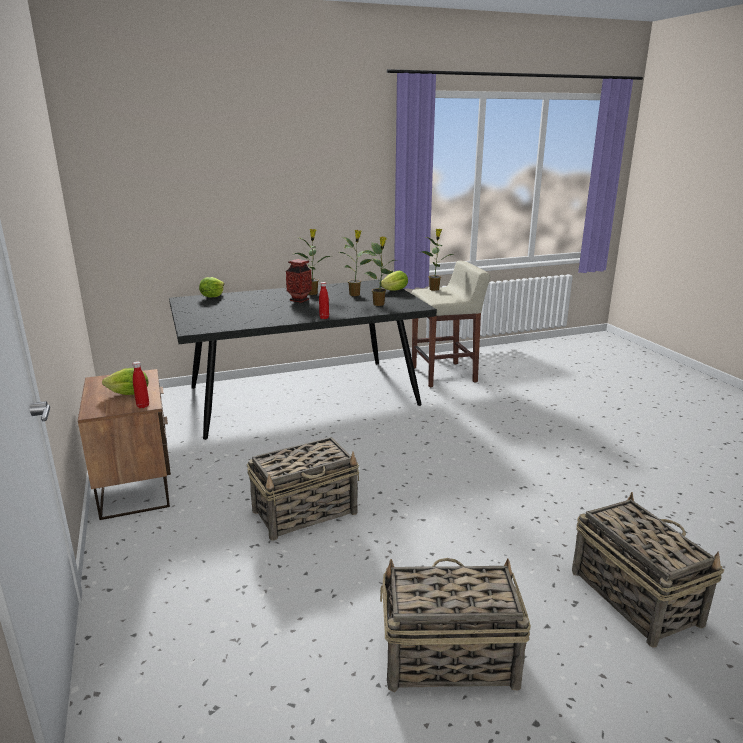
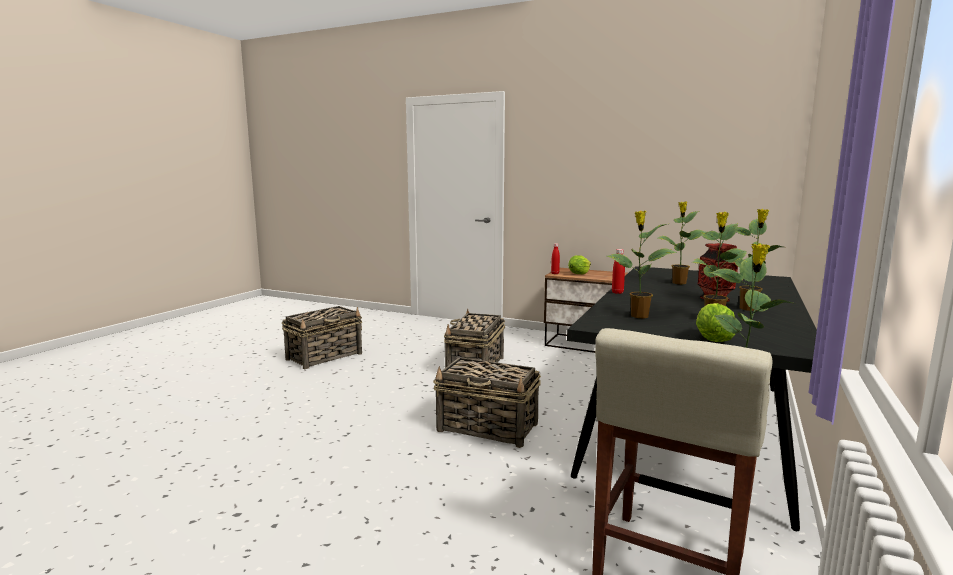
camera: 135 degrees right, 10 degrees down
(212, 296) = (776, 284): lettuce -> none
(253, 313) = (678, 283): none -> potted plant
(633, 596) = (228, 402): basket -> basket (488, 428)

